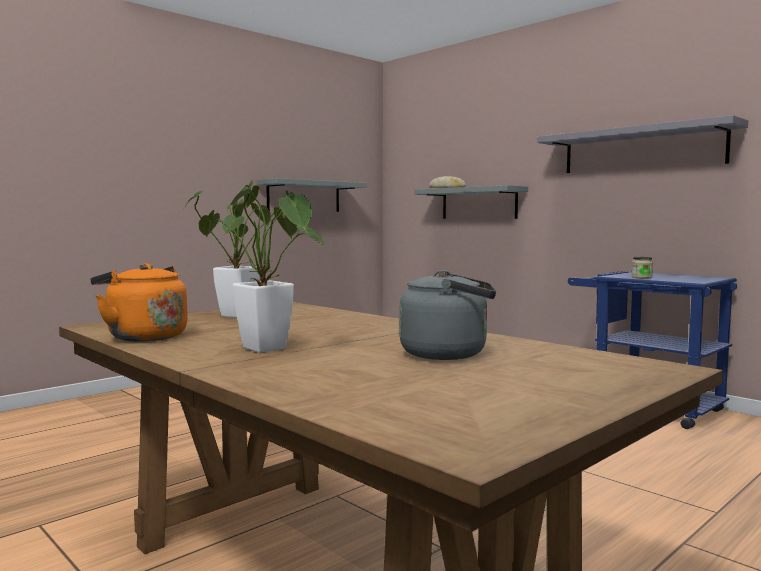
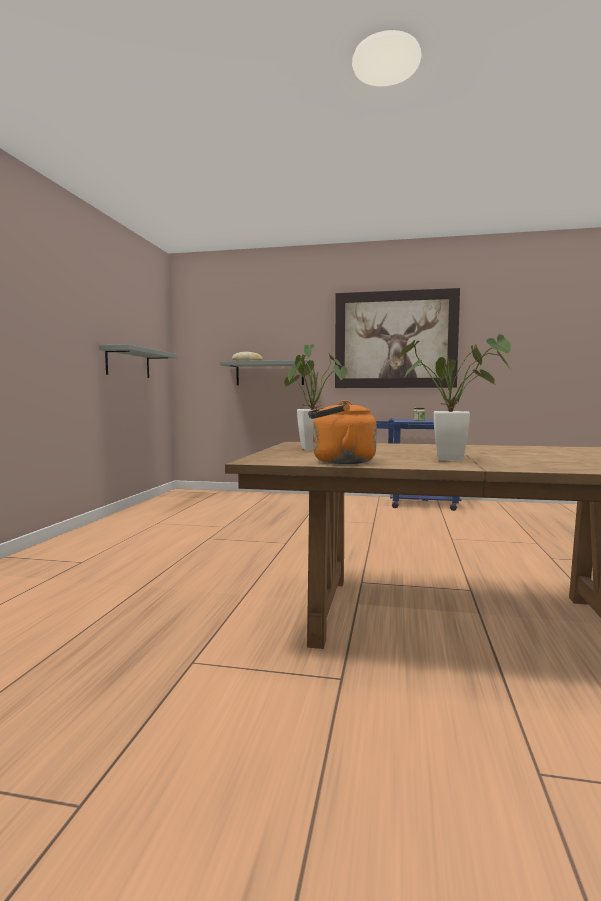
camera: 35 degrees left, 0 degrees up
(449, 354) = (540, 452): grey kettle -> none
(641, 149) = (395, 340): grey shelf -> picture

